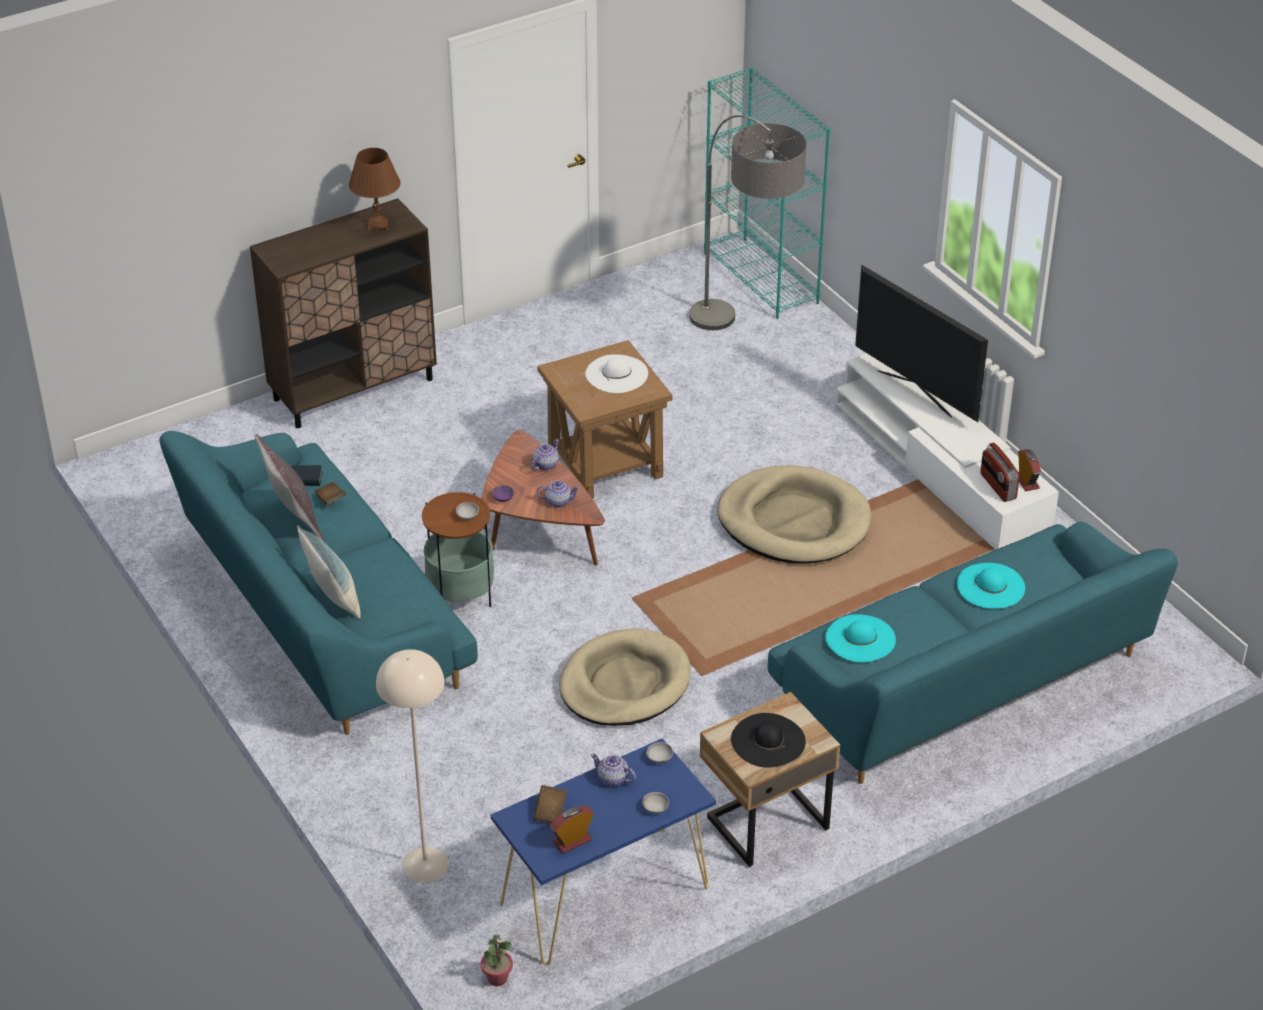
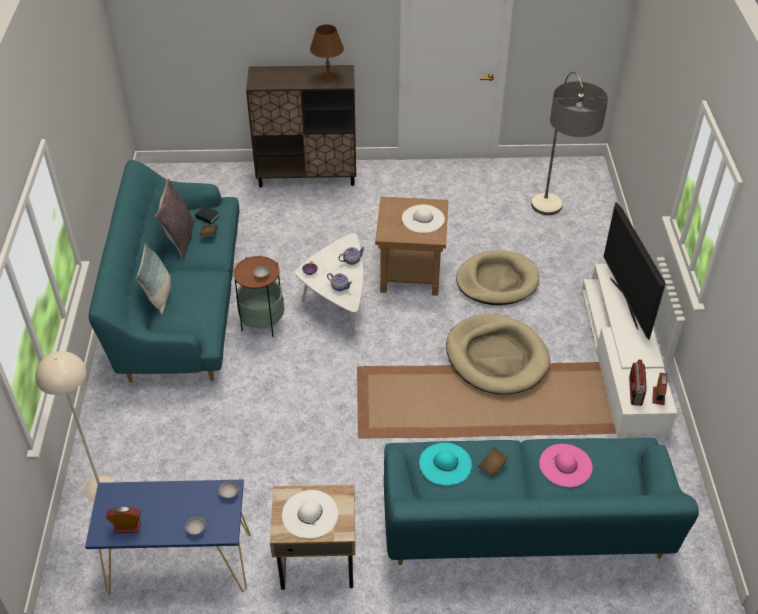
camera: 30 degrees right, 5 degrees up
(497, 978) = (74, 588): potted plant -> none
(537, 531) = (337, 300): brown coffee table -> white coffee table
(550, 812) = (132, 499): brown book -> brown book (492, 466)
(613, 779) = (189, 494): teapot -> none
(624, 683) = (308, 421): beige dog bed -> beige dog bed (497, 281)
(761, 278) = (596, 192): turquoise bookcase -> none
(768, 740) = (310, 514): black hat -> white hat
(991, 586) = (565, 465): turquoise hat -> pink hat

